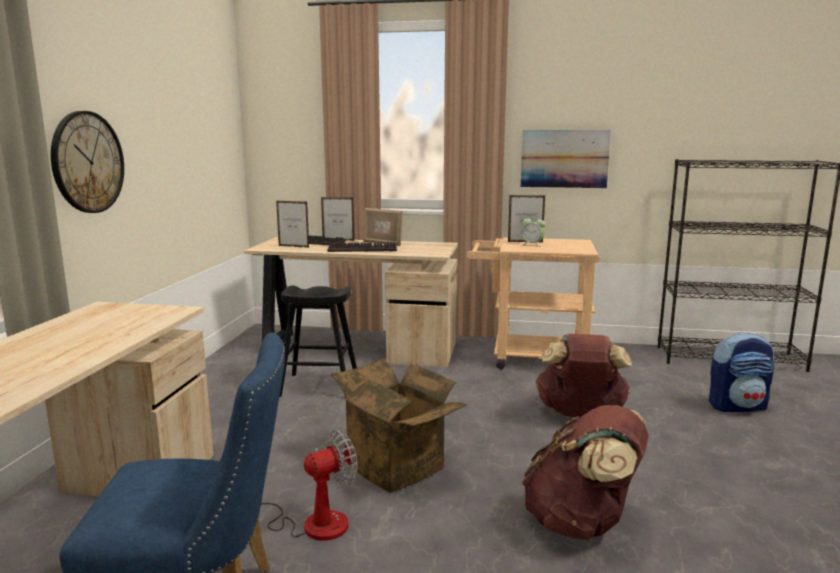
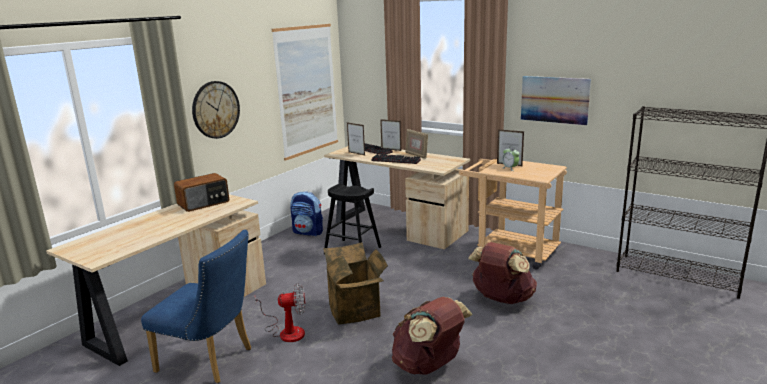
camera: 25 degrees right, 5 degrees up
(100, 319) = (204, 203): none -> radio
(206, 155) = (307, 90): none -> picture
(737, 406) = (632, 315): backpack -> backpack (308, 232)

